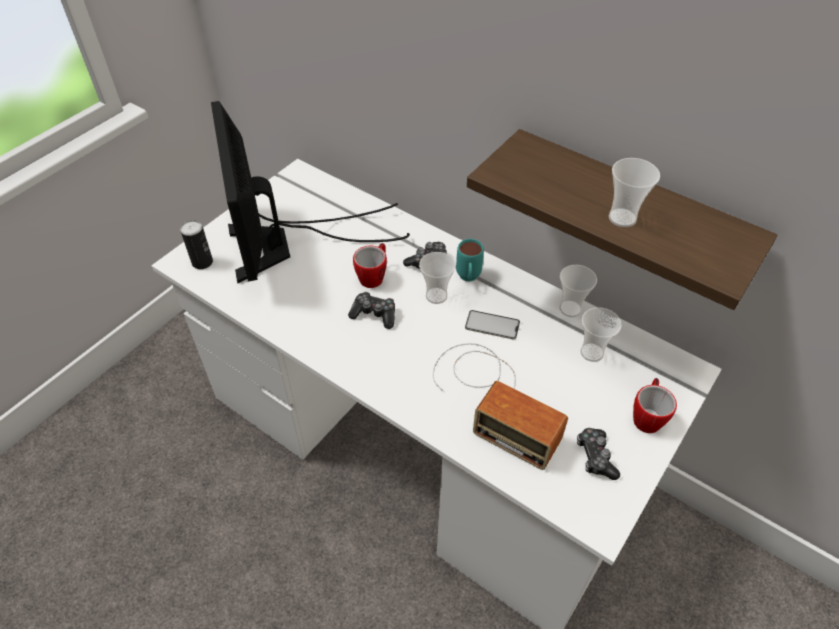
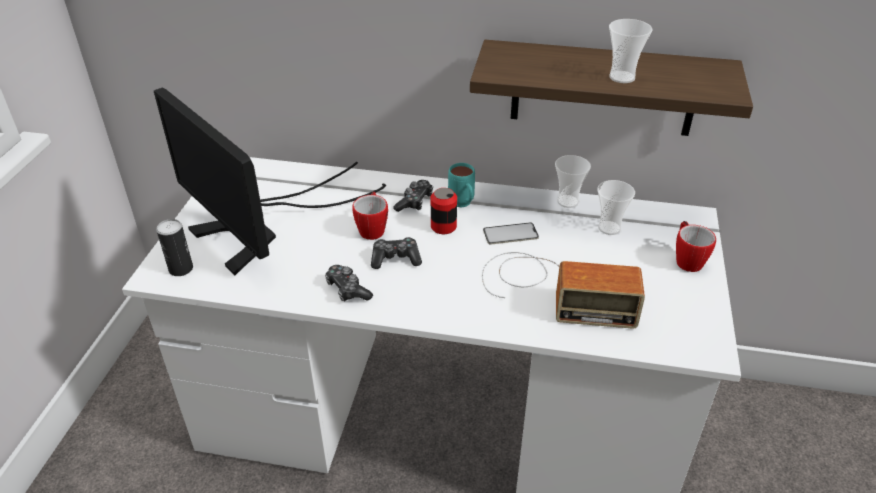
camera: 25 degrees left, 10 degrees down
(436, 296) = (443, 226): cup -> can
(595, 457) = (669, 303): game controller -> game controller (347, 289)

